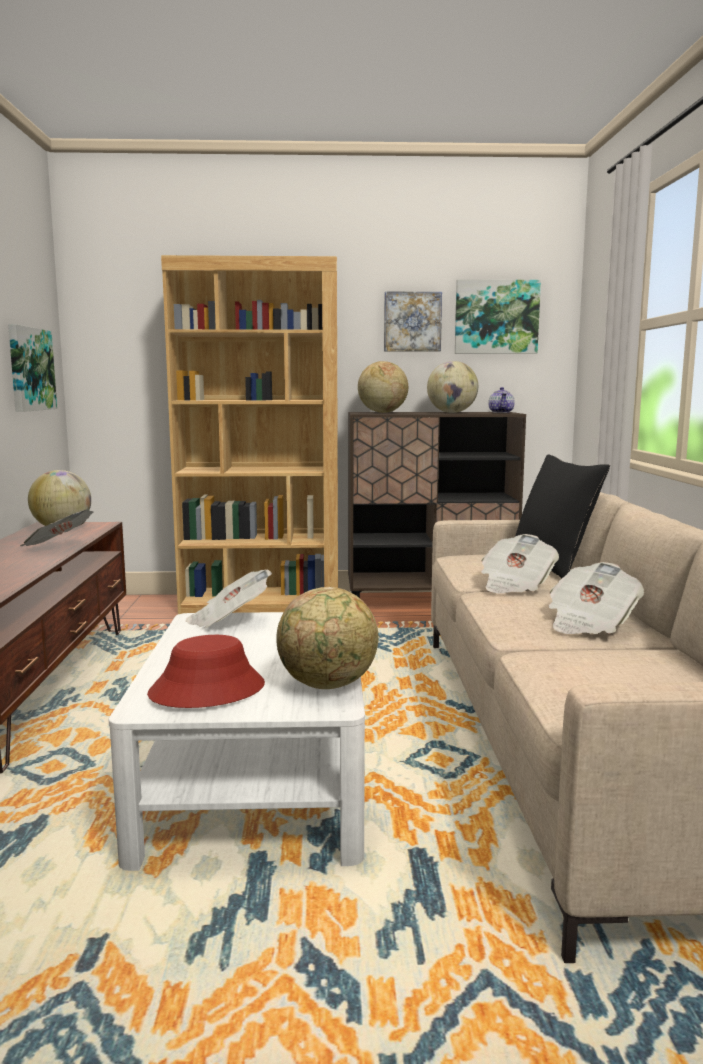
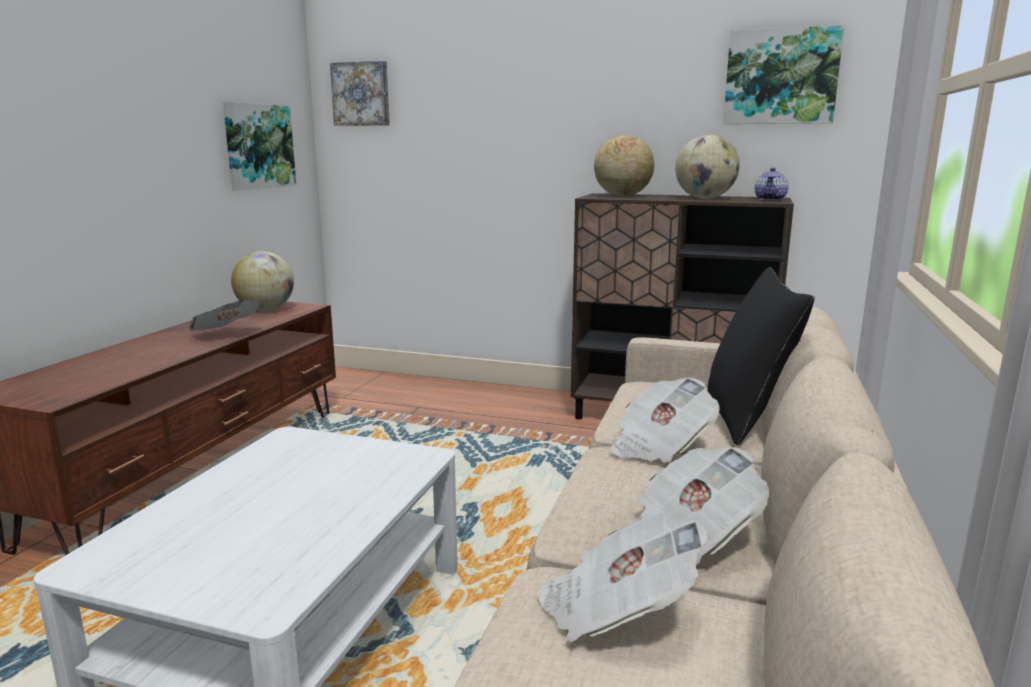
camera: 20 degrees right, 5 degrees up
(207, 690) = (174, 548): red hat -> none
(228, 620) = (316, 444): newspaper -> newspaper (616, 610)
(261, 604) = (486, 398): brown bookcase -> none
(328, 685) = (299, 569): globe -> none
(412, 322) = (672, 86): picture -> picture (361, 94)

